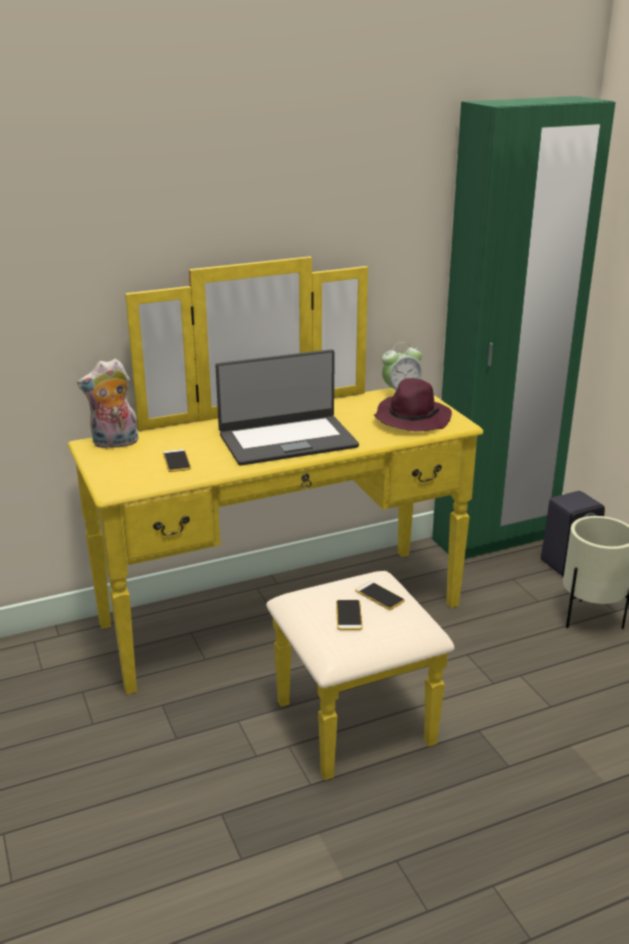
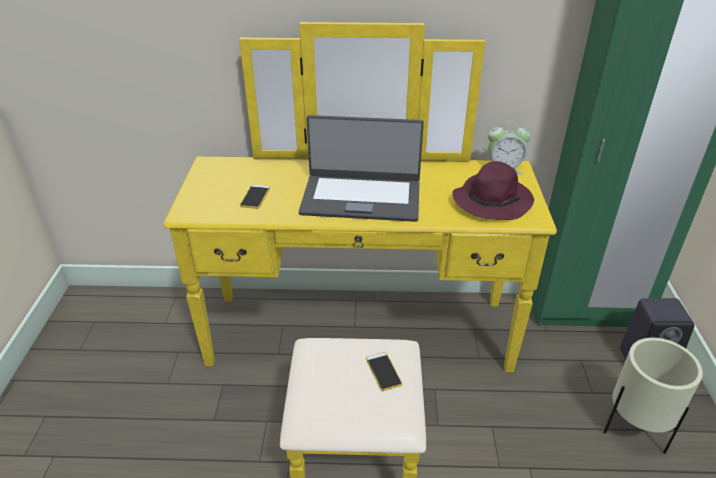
camera: 25 degrees right, 10 degrees up
(114, 444) = (224, 167): plush toy -> none
(348, 615) = (342, 384): phone -> none

